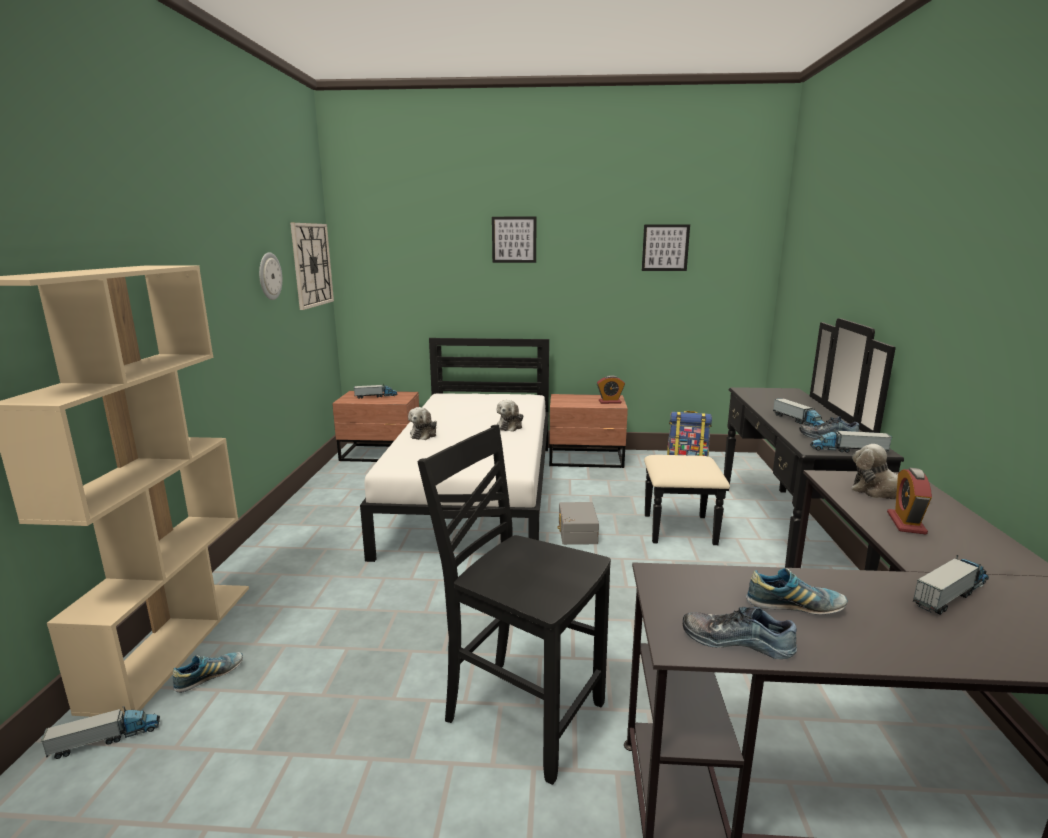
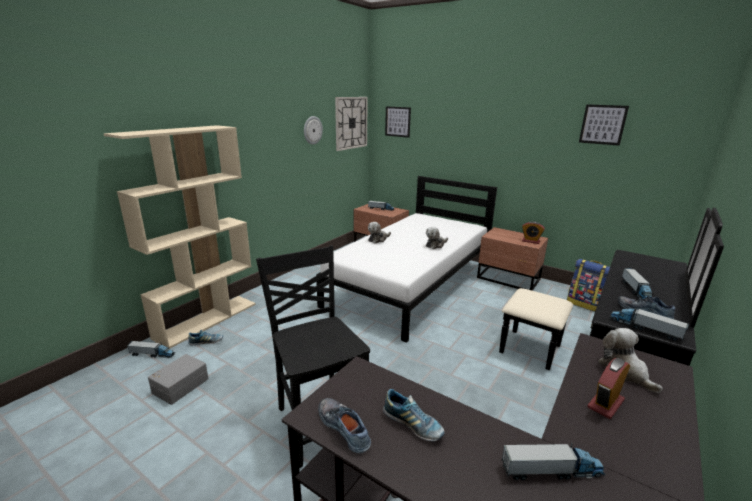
camera: 30 degrees right, 5 degrees up
(514, 239) = (482, 112): picture -> picture (397, 121)
(576, 532) = (452, 328): grey storage box -> grey storage box (179, 385)

